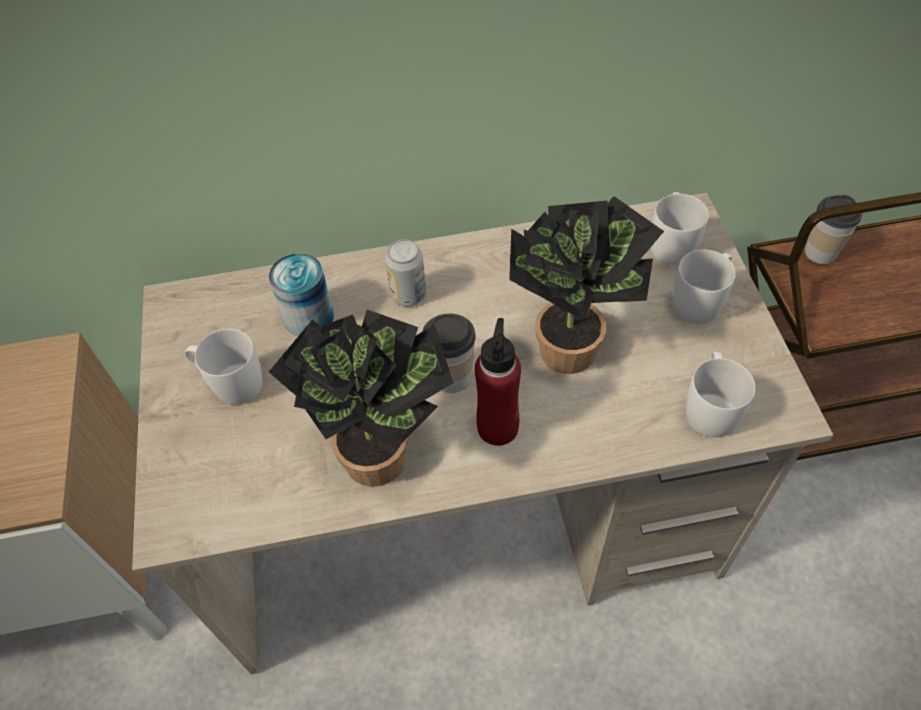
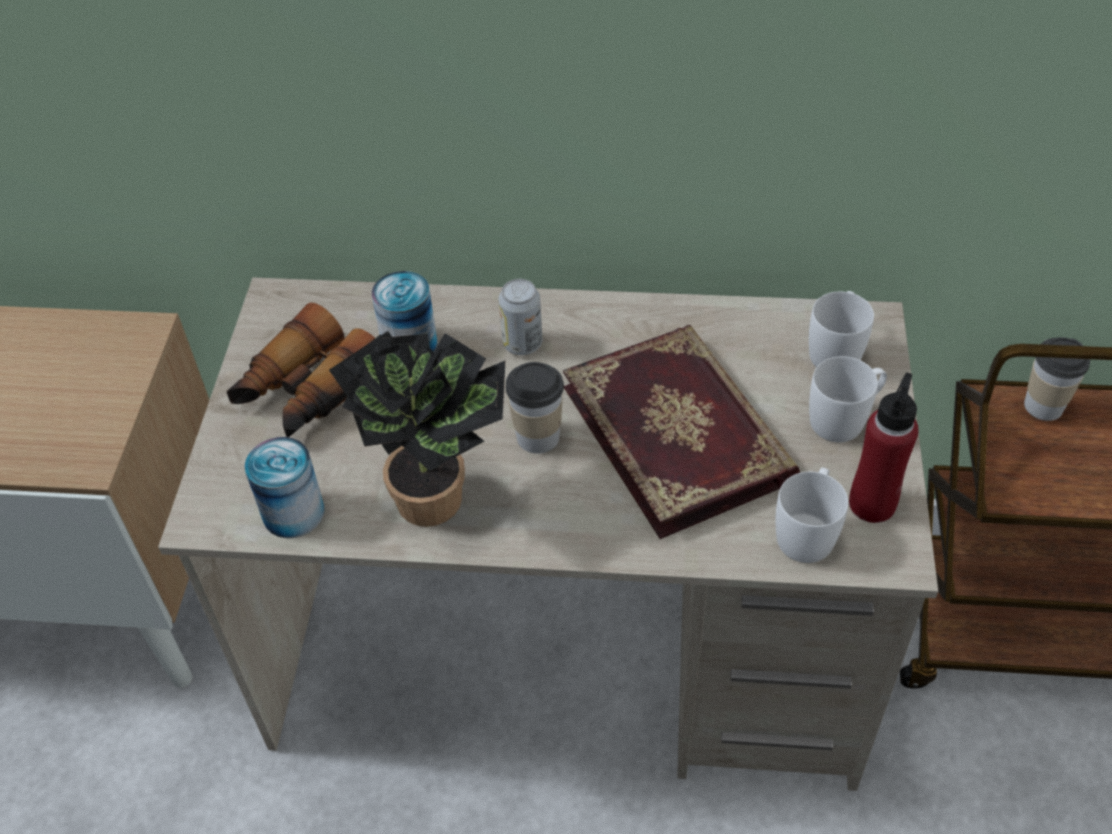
camera: 15 degrees right, 5 degrees down
(230, 382) = (308, 392): white mug -> binoculars
(253, 502) = (293, 512): none -> can
(498, 427) = (568, 498): red bottle -> red bottle (872, 503)
(571, 344) = (680, 432): potted plant -> book

